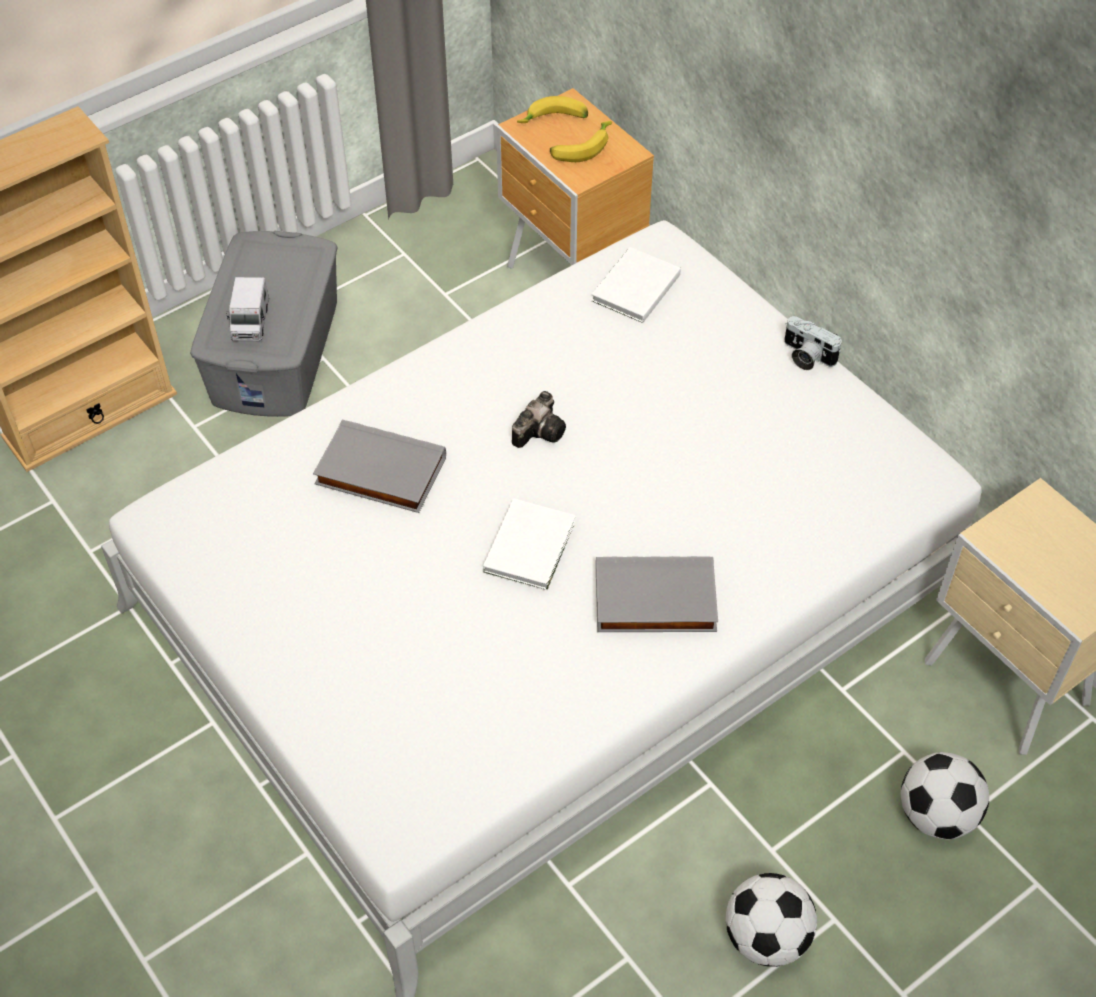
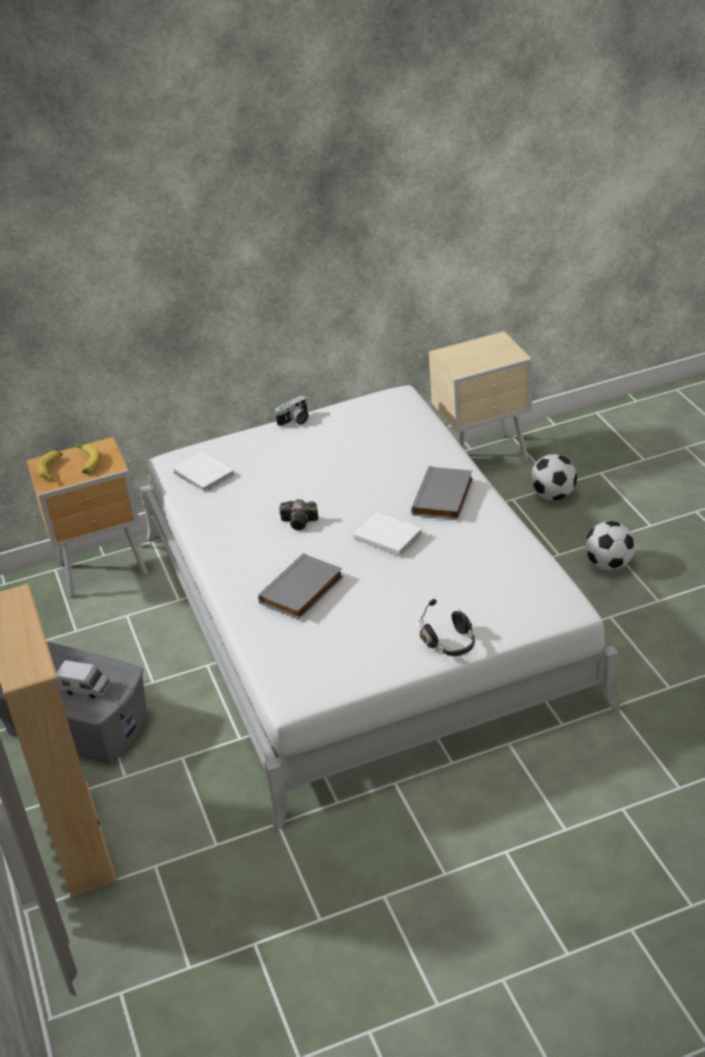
camera: 70 degrees left, 15 degrees down
(290, 684) = (451, 644): none -> black headphones
(540, 430) = (301, 522): camera -> camera turned 135 degrees clockwise

